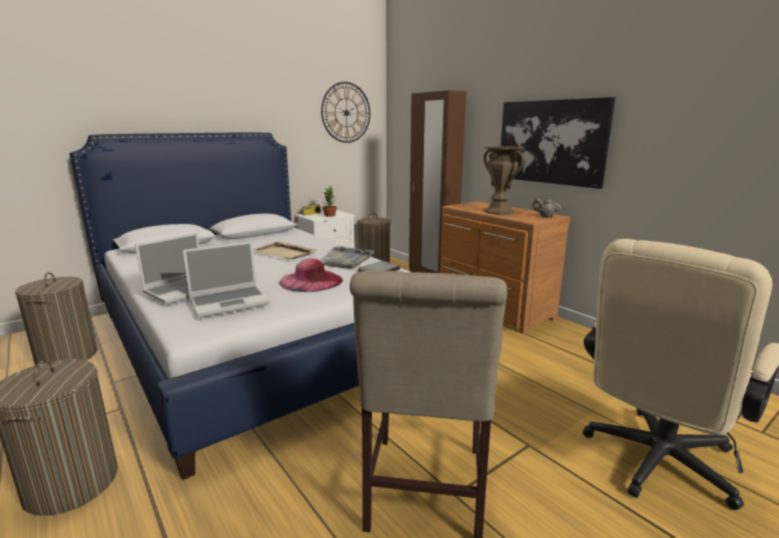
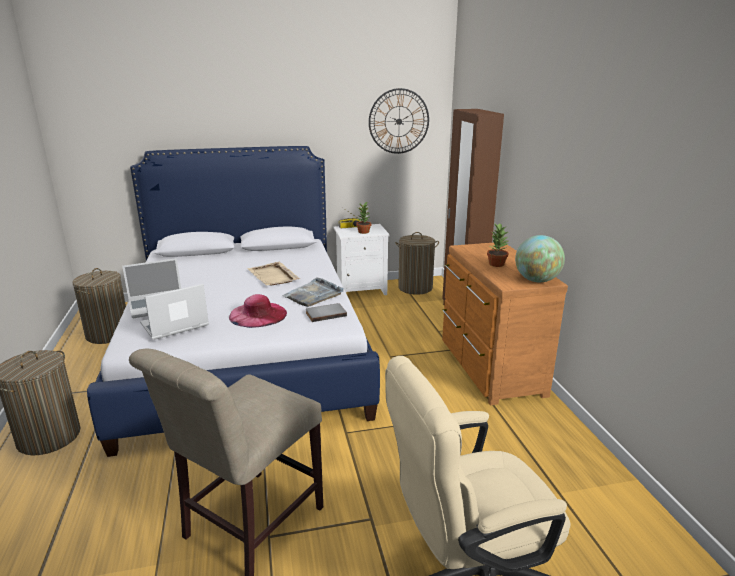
camera: 25 degrees right, 5 degrees up
(230, 302) = (174, 326): laptop -> laptop turned 150 degrees clockwise
(499, 211) = (496, 264): brown vase -> potted plant
(545, 216) = (536, 280): beige teapot -> globe
(551, 142) = (564, 192): picture -> none

